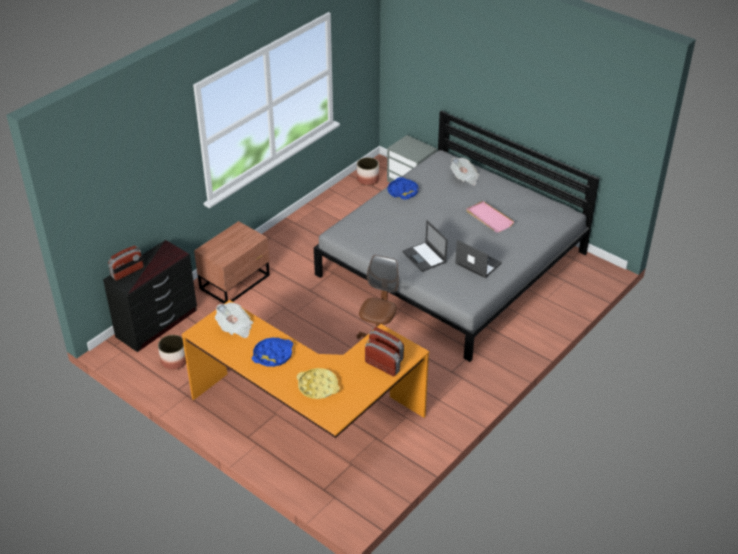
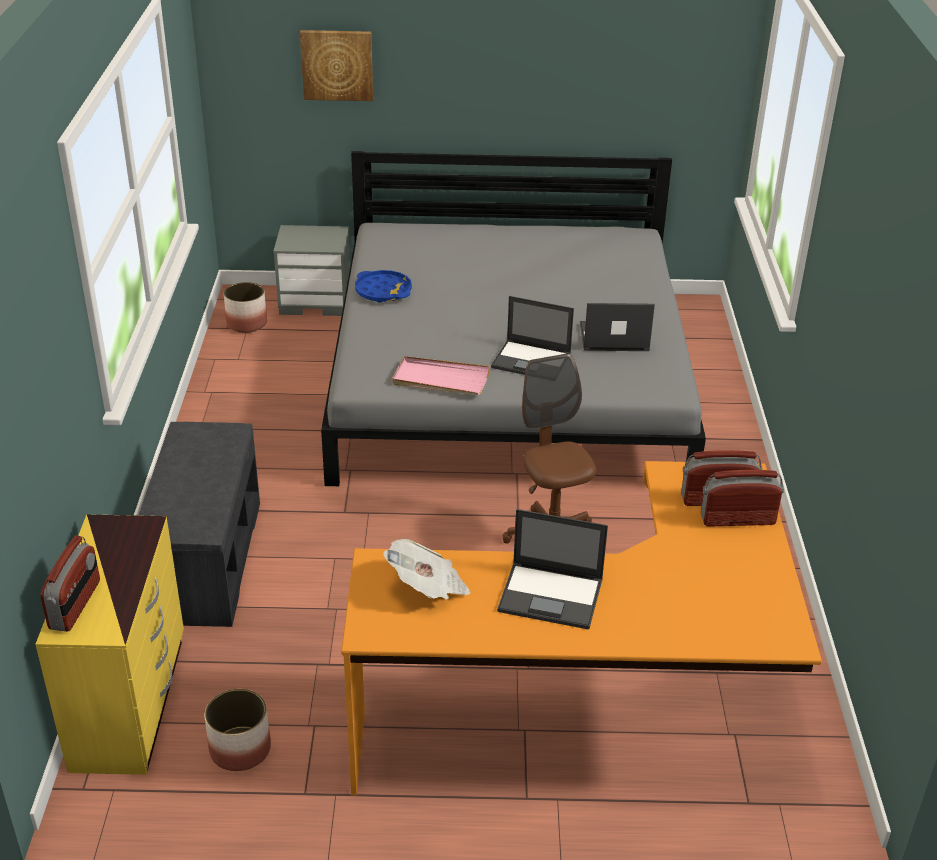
camera: 40 degrees left, 5 degrees down
(157, 324) = (131, 702): black dresser -> yellow dresser
(236, 282) = (203, 559): brown nightstand -> grey bench
(273, 355) = (552, 596): blue tray -> laptop
(318, 386) = (691, 603): yellow tray -> none
(440, 63) = (337, 65): none -> picture
(464, 178) = (447, 242): newspaper -> none
(489, 218) = (550, 277): pink tray -> pink tray (440, 380)

